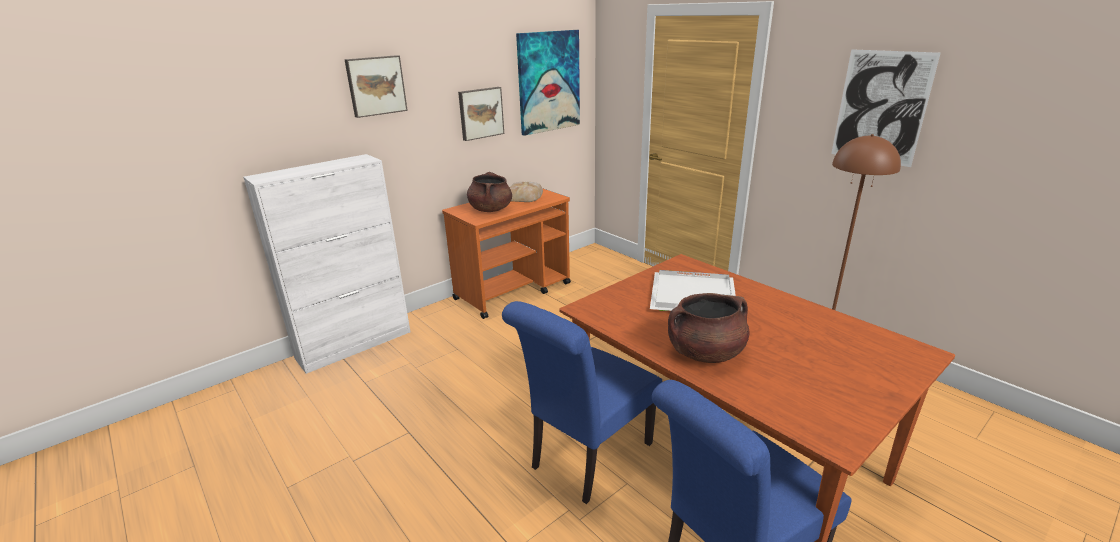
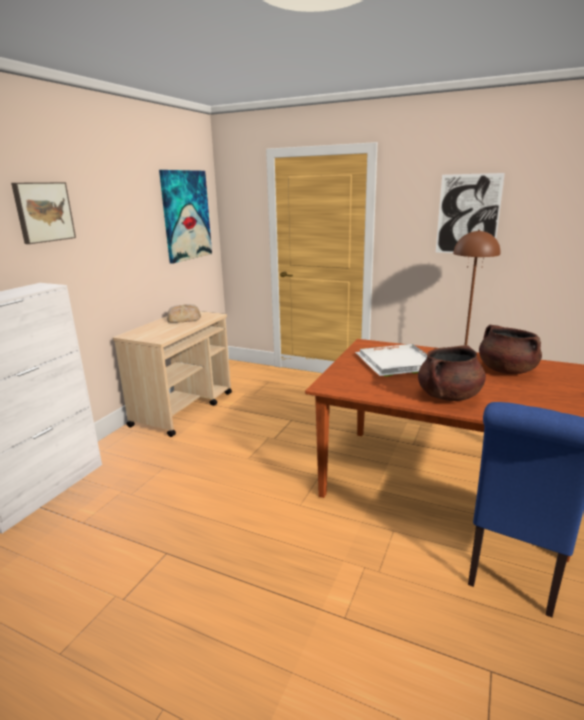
camera: 25 degrees left, 5 degrees down
(480, 113) = (136, 242): picture -> none
(490, 209) = (163, 331): brown cooking pot -> brown cooking pot (506, 370)
(513, 291) = (183, 408): orange cart -> beige cart
(586, 458) = (348, 522): blue chair -> none

